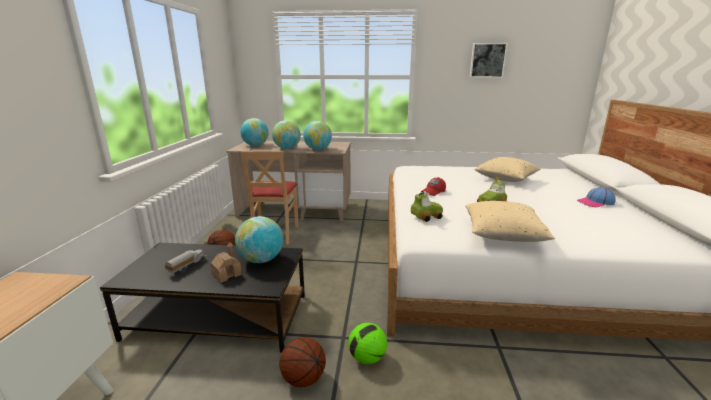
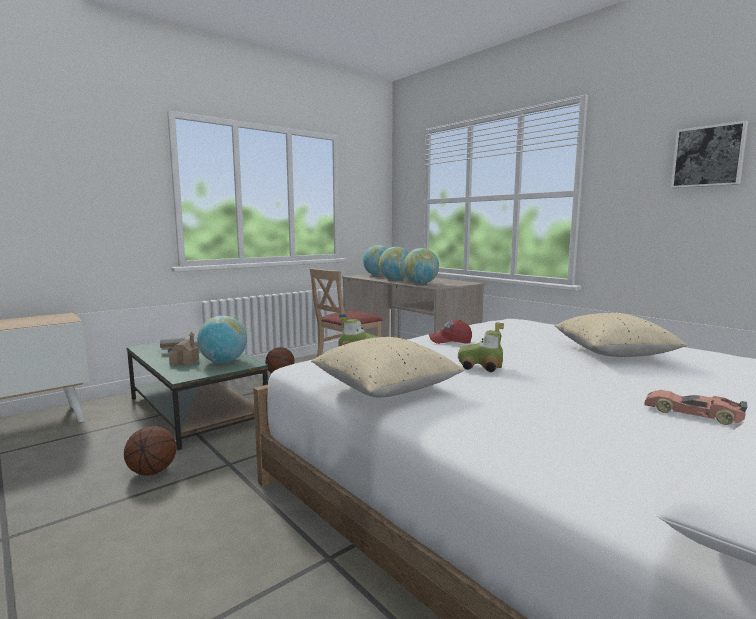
camera: 45 degrees right, 10 degrees down
(217, 317) = (195, 410): black coffee table -> green coffee table
(367, 358) = (210, 486): football -> none
(595, 203) = (692, 414): cap -> toy car

